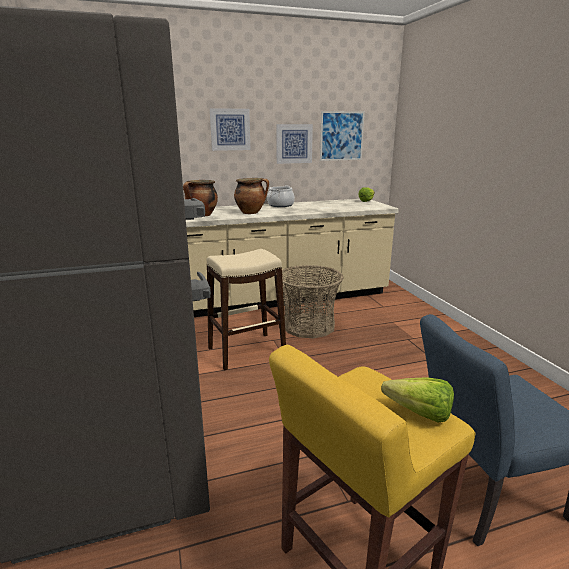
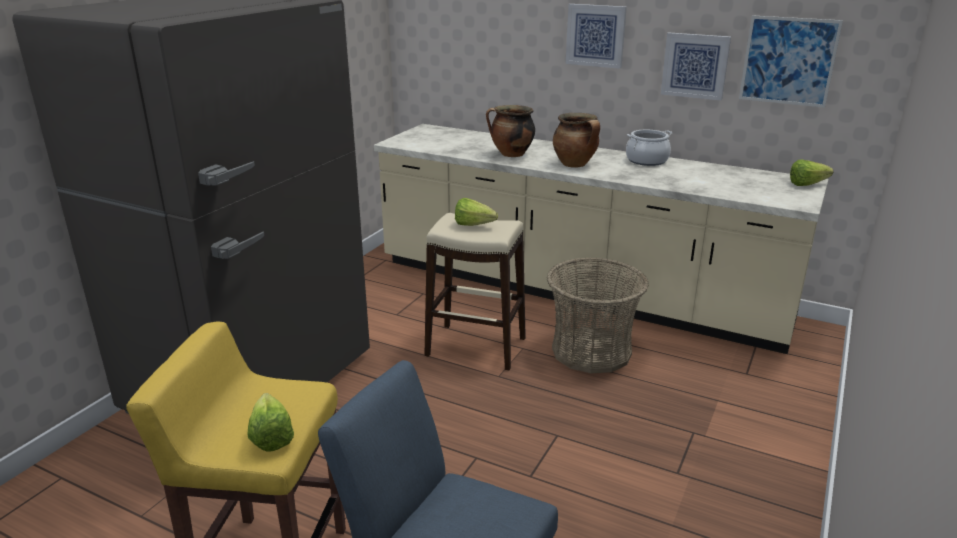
camera: 45 degrees right, 5 degrees up
(245, 256) = (476, 226): none -> lettuce

